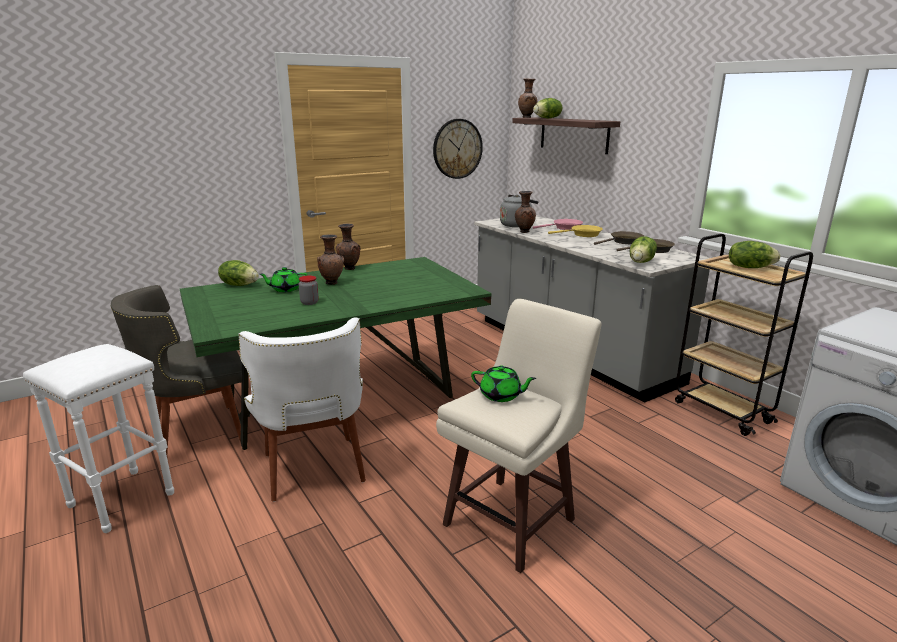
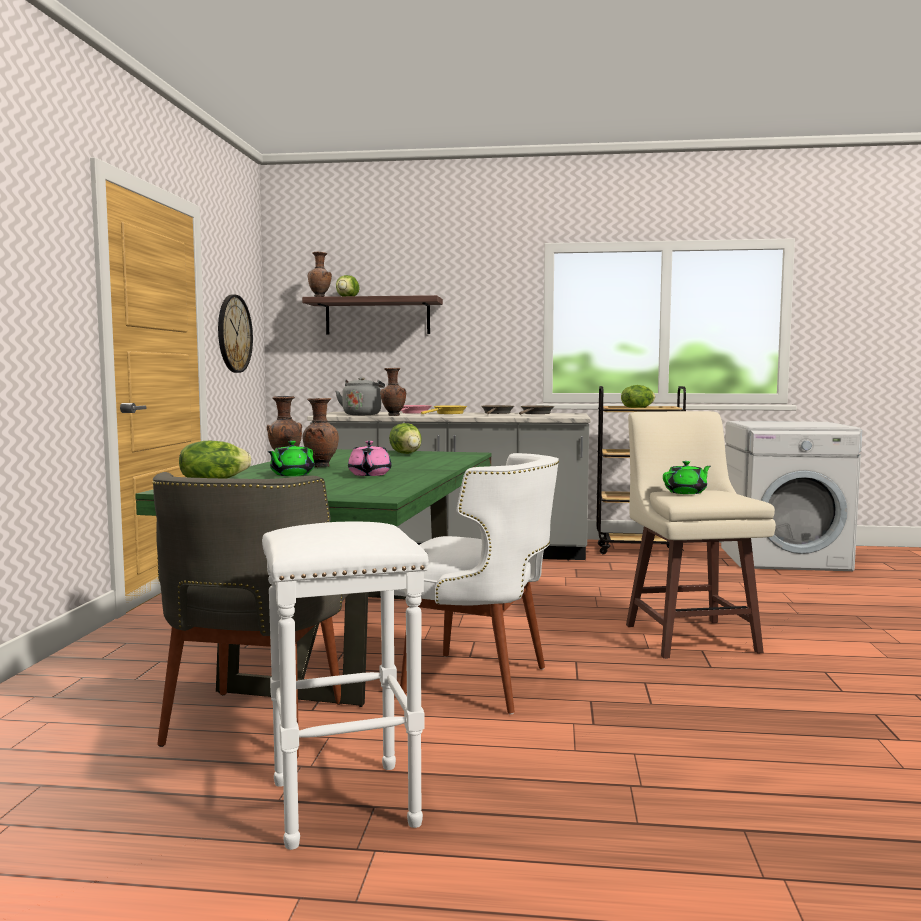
camera: 50 degrees left, 15 degrees down
(309, 302) = (369, 474): jar -> pink teapot
(641, 262) = (560, 416): lettuce -> lettuce (407, 453)

